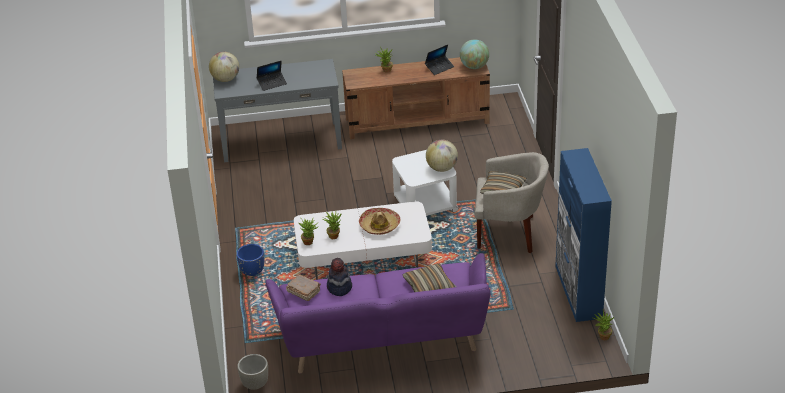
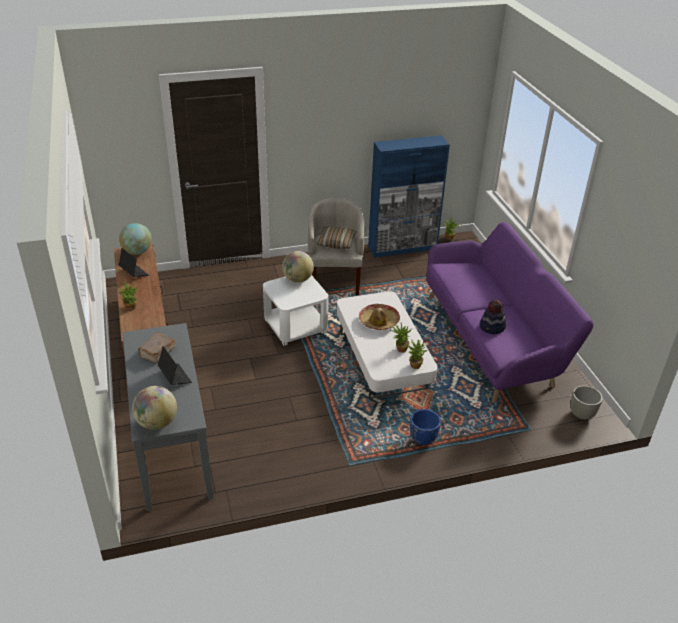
camera: 100 degrees left, 0 degrees up
(303, 292) = (507, 349): brown book -> brown book (157, 352)
(429, 287) = (472, 279): pillow -> none

